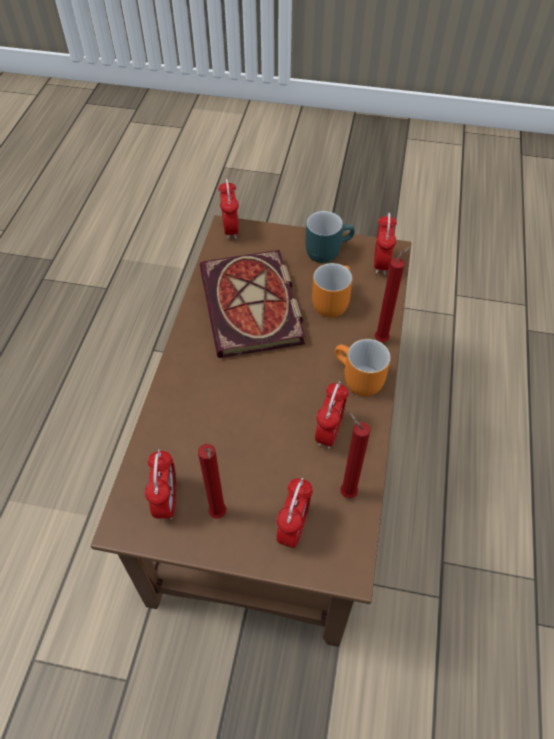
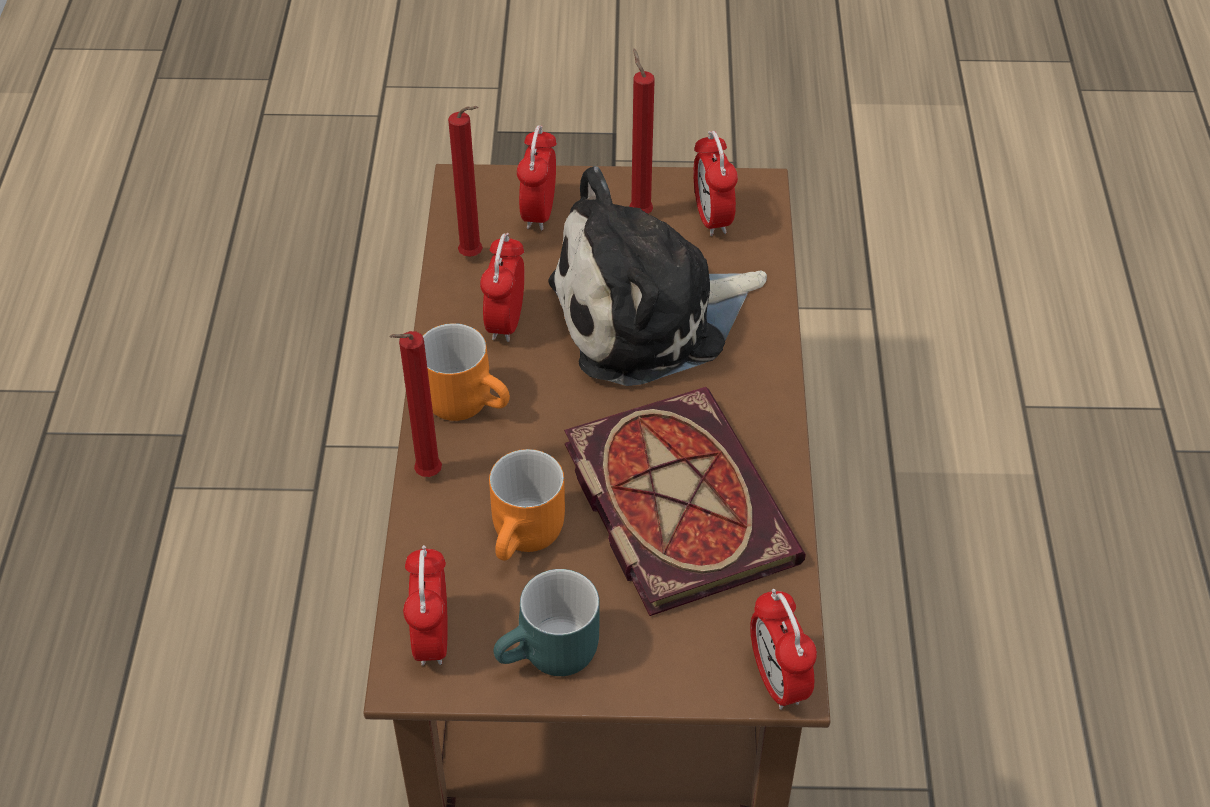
camera: 170 degrees right, 5 degrees down
(235, 423) = (649, 315): none -> plush toy

